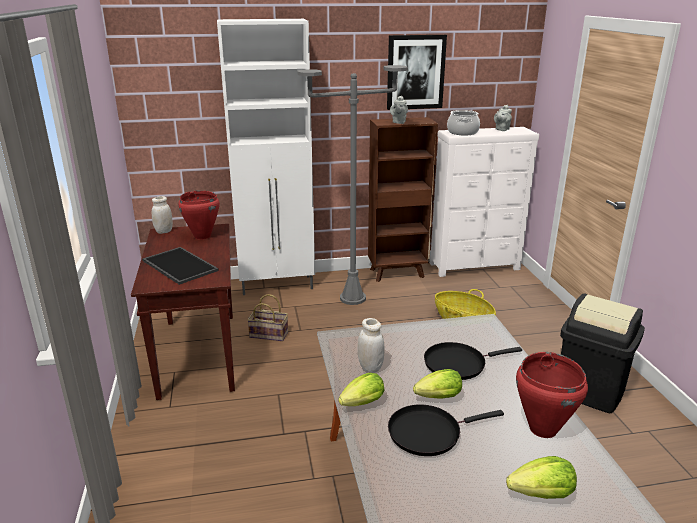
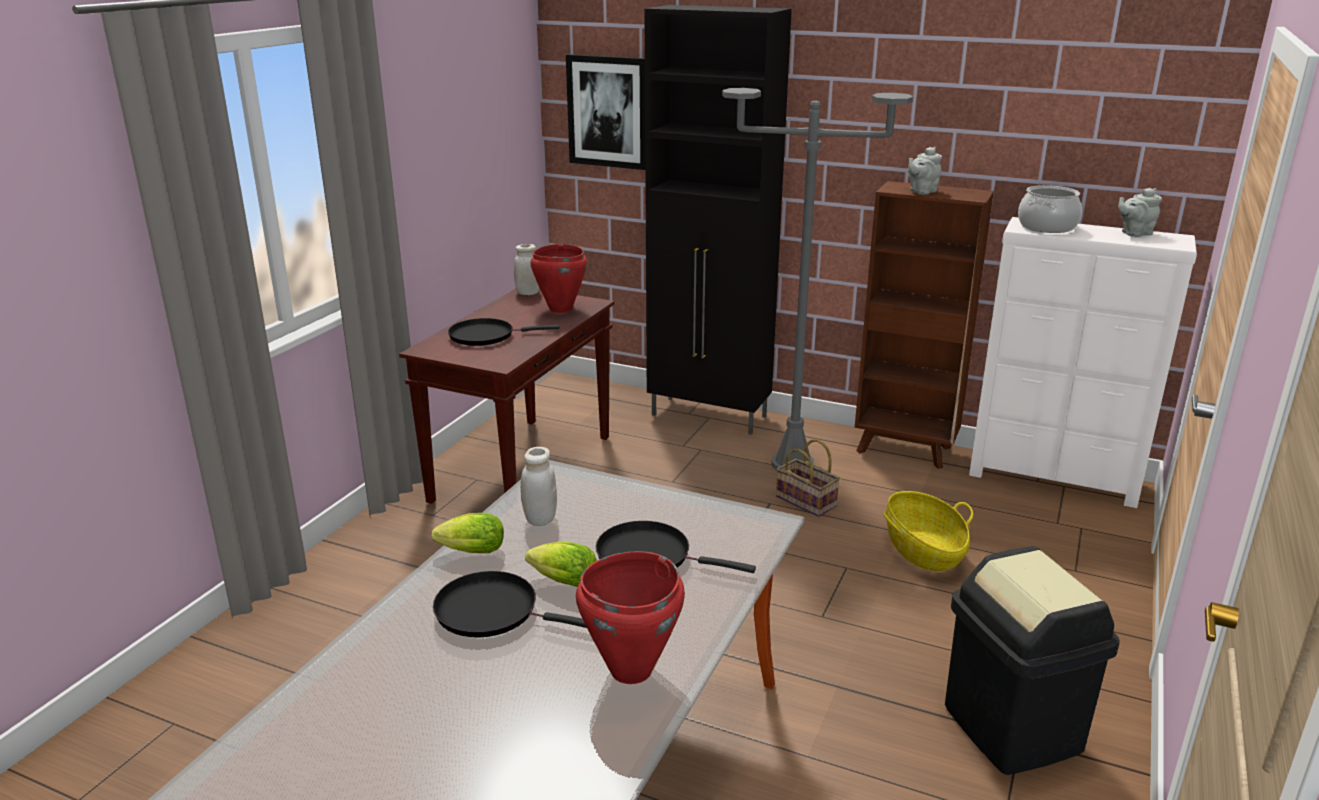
camera: 35 degrees right, 0 degrees up
(178, 265) = (486, 336): tray -> black frying pan
(270, 334) = (629, 474): basket -> basket (808, 501)
(278, 285) = (710, 416): white cabinet -> black cabinet
(415, 72) = (978, 109): picture -> picture (608, 111)
(542, 494) = (511, 731): lettuce -> none

